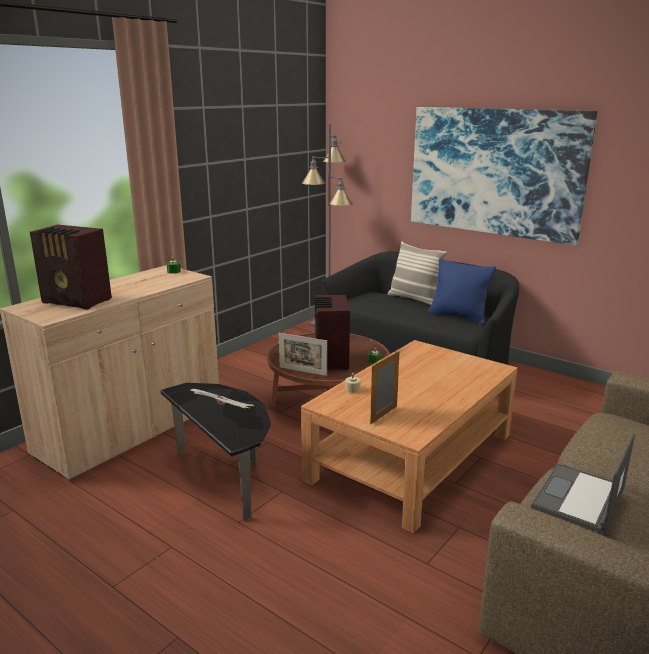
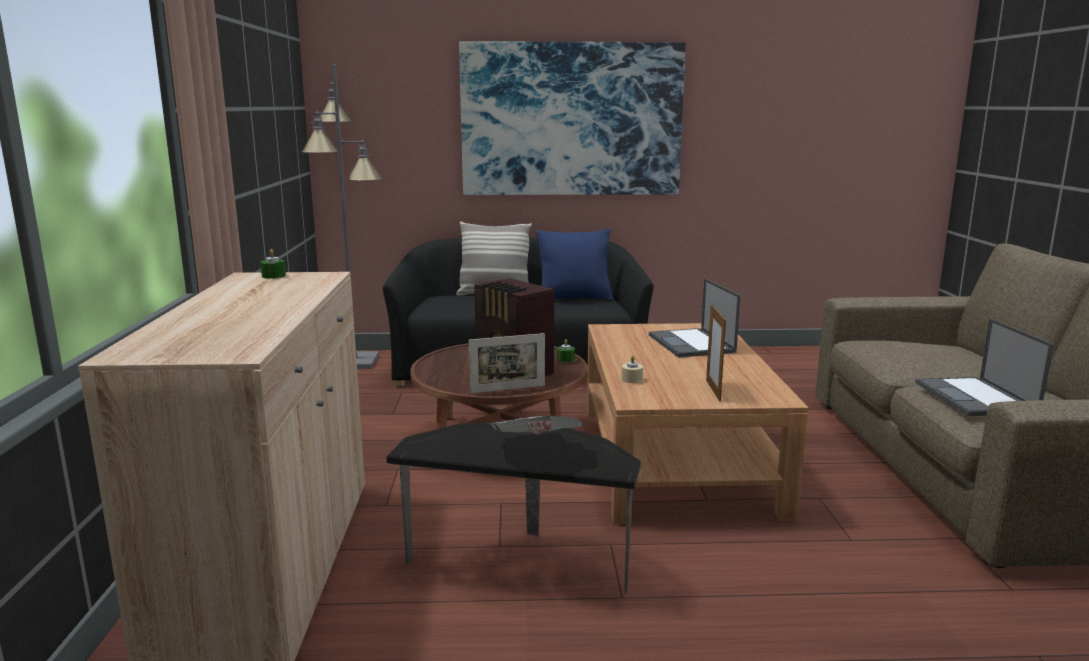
camera: 40 degrees left, 5 degrees down
(77, 301) = (219, 328): radio -> none
(449, 376) = (692, 344): none -> laptop

